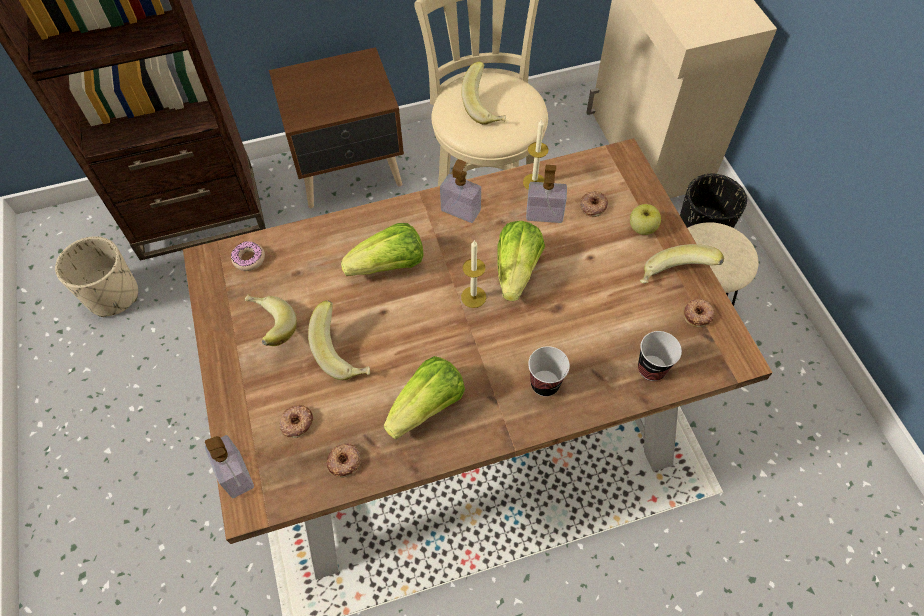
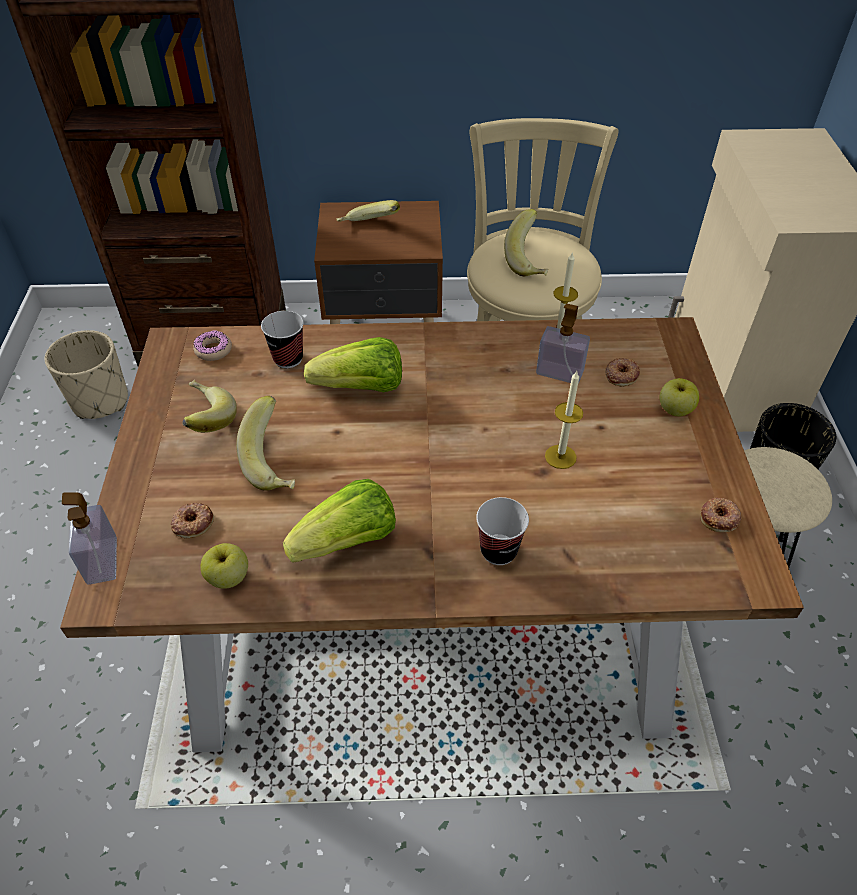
camera: 15 degrees right, 10 degrees down
(344, 461) = (228, 577): donut -> apple
(460, 210) = (463, 350): soap dispenser -> none
(473, 297) = (446, 439): candle -> candle (560, 456)
(517, 270) = (507, 422): lettuce -> none
(651, 369) = (640, 565): cup -> cup (288, 359)
(674, 278) = (700, 471): banana -> banana (369, 227)

